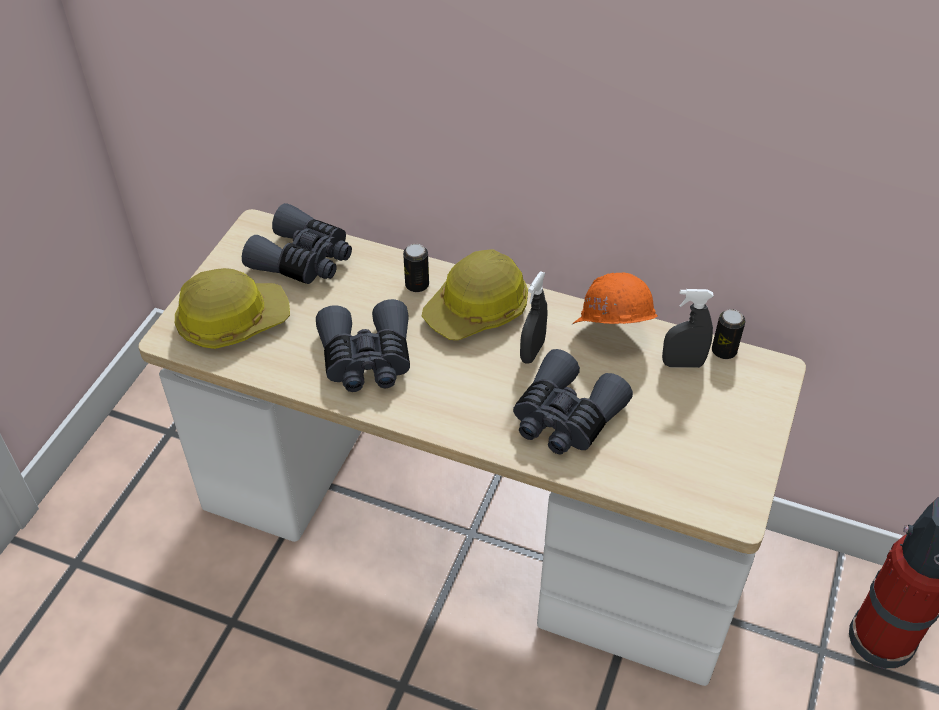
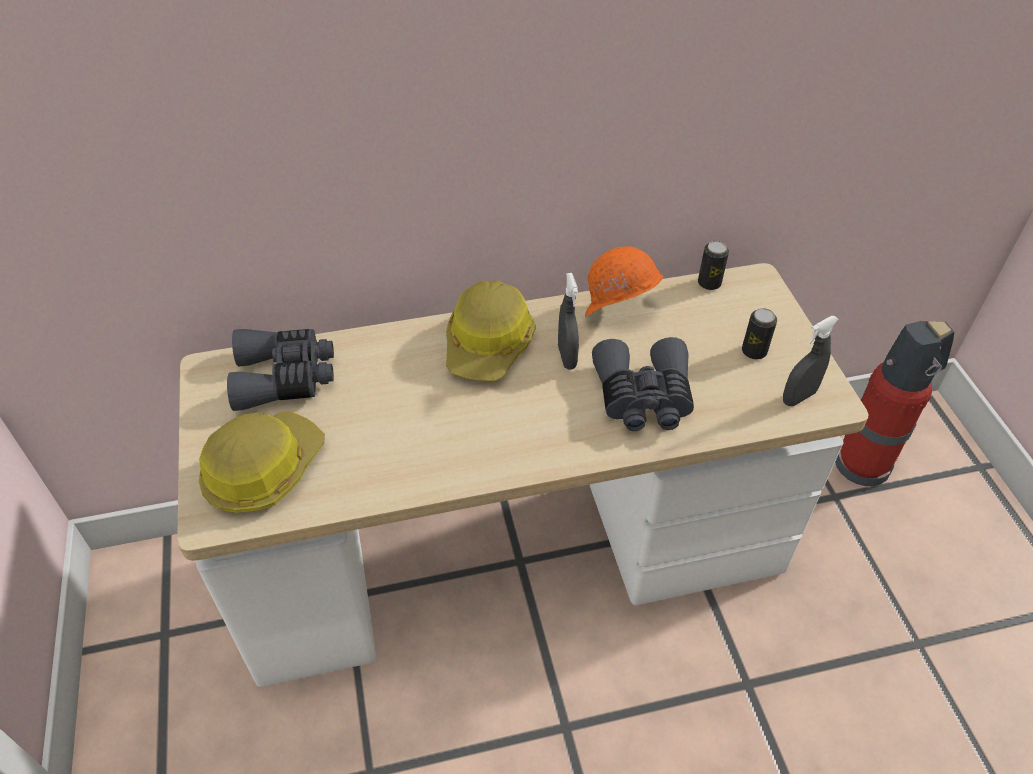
camera: 35 degrees left, 0 degrees up
(366, 359) = (429, 438): grey binoculars -> none
(417, 285) = (415, 349): can -> can (754, 351)
(682, 364) = (689, 308): grey spray bottle -> grey spray bottle (798, 397)

